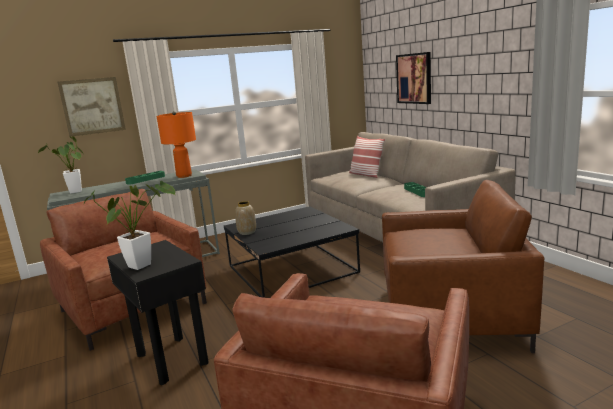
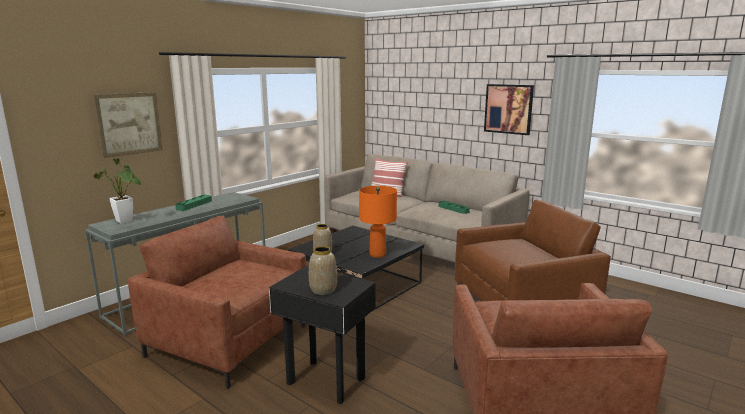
camera: 25 degrees left, 0 degrees up
(144, 264) = (323, 290): potted plant -> vase
(184, 176) = (235, 200): orange table lamp -> orange table lamp (377, 255)
(414, 78) = (426, 109): picture -> picture (508, 109)

